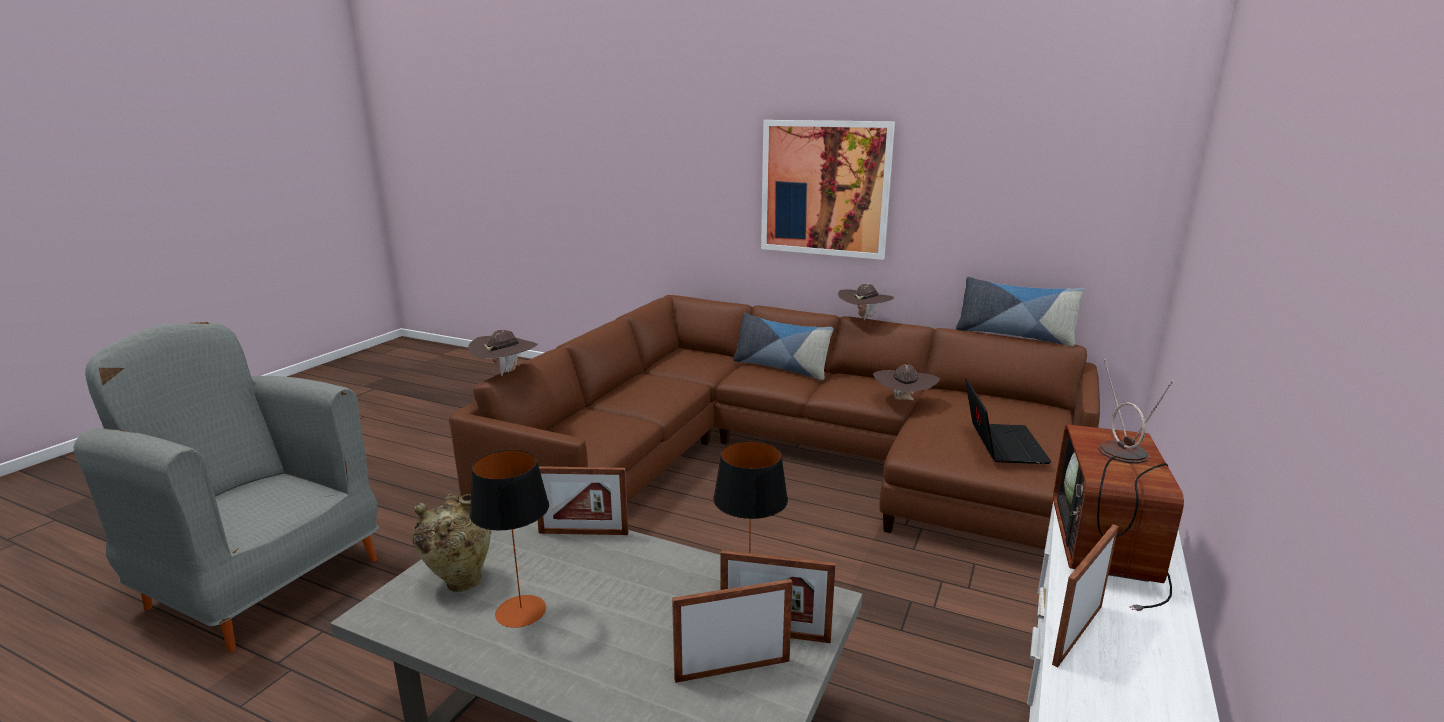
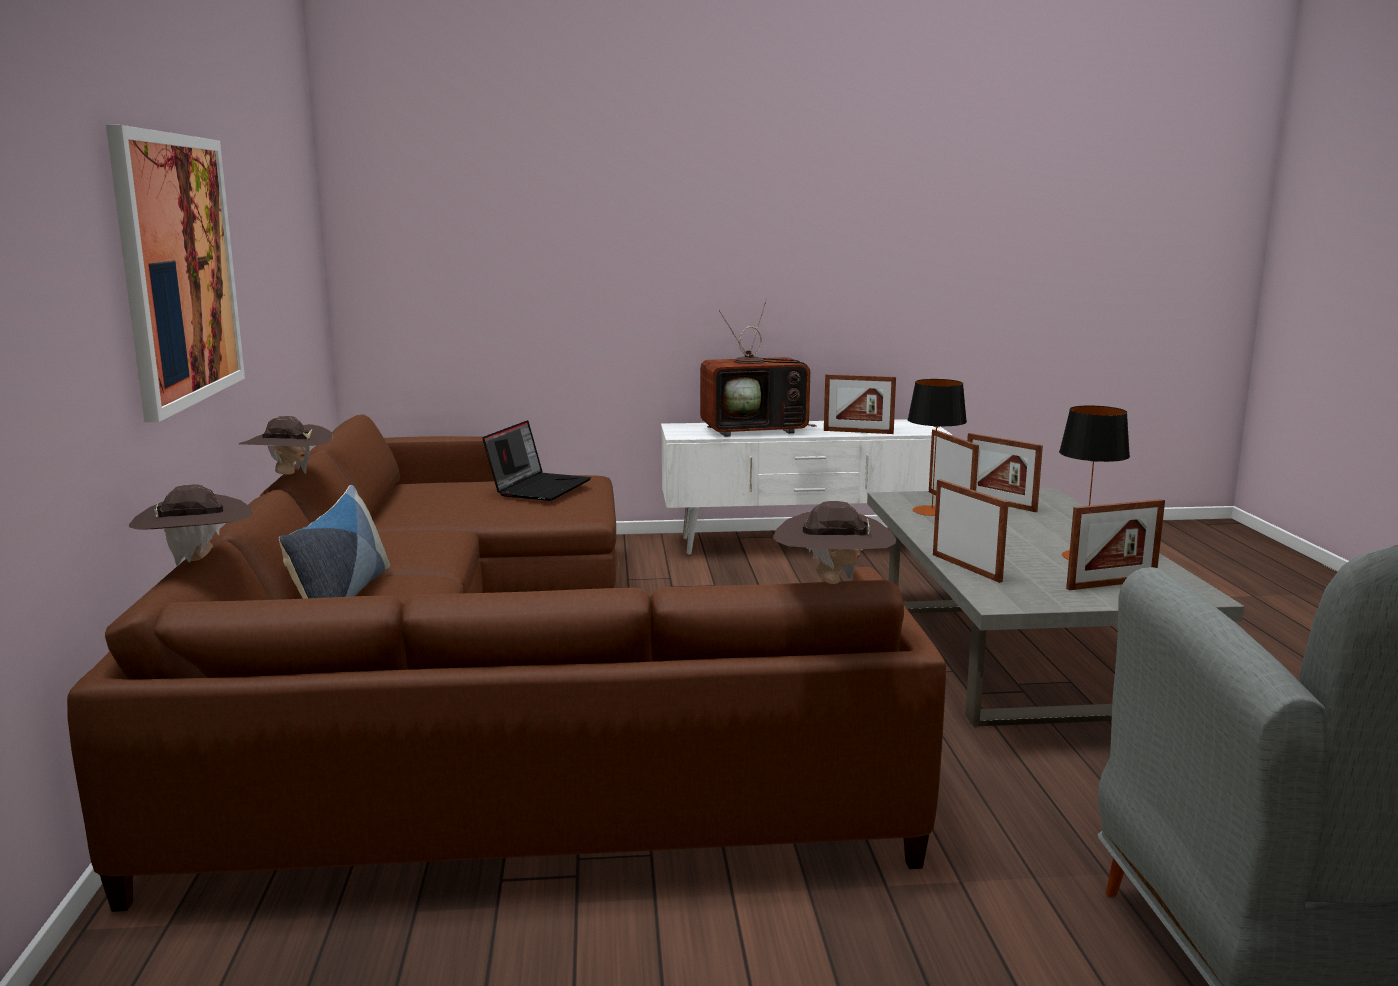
camera: 120 degrees left, 5 degrees down
(460, 581) = (1111, 584): beige vase -> picture frame
(903, 401) = (445, 525): brown hat -> brown hat (197, 561)
(1001, 444) = (539, 487): laptop -> laptop turned 135 degrees clockwise
(1014, 335) = (335, 429): pillow -> none

